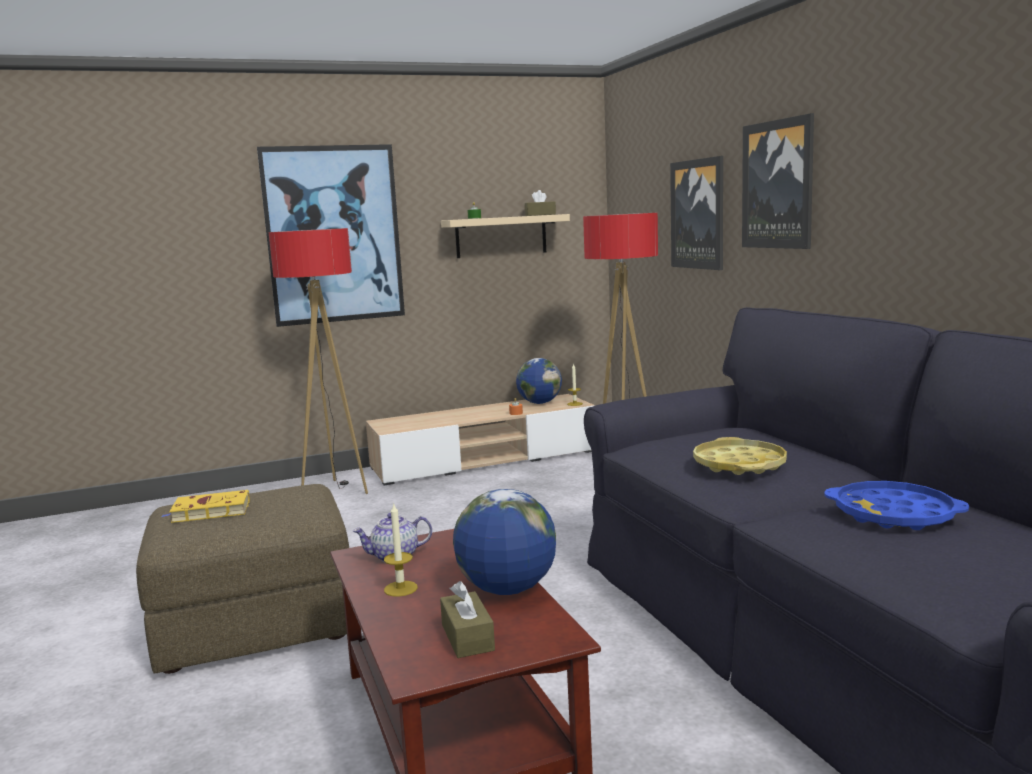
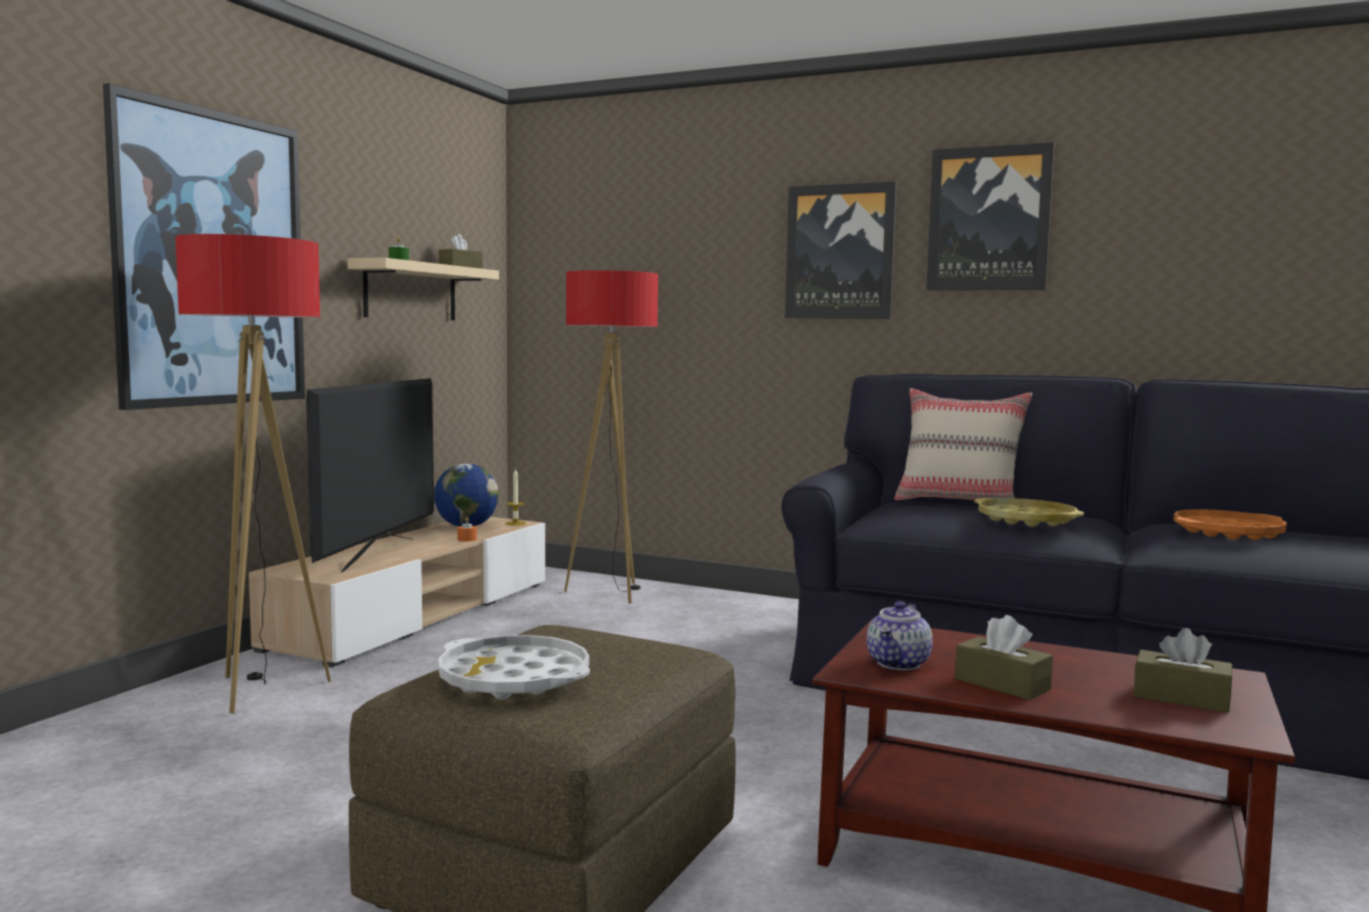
camera: 45 degrees left, 5 degrees down
(209, 512) = (514, 679): yellow book -> white tray
(400, 588) = (1002, 684): candle -> brown tissue box
(445, 418) = (378, 554): none -> television
(507, 589) = (1081, 658): globe -> none
(698, 214) = (701, 281): picture -> picture (989, 219)
(770, 436) = (959, 503): none -> beige pillow
(893, 514) = (1228, 533): blue tray -> orange tray

